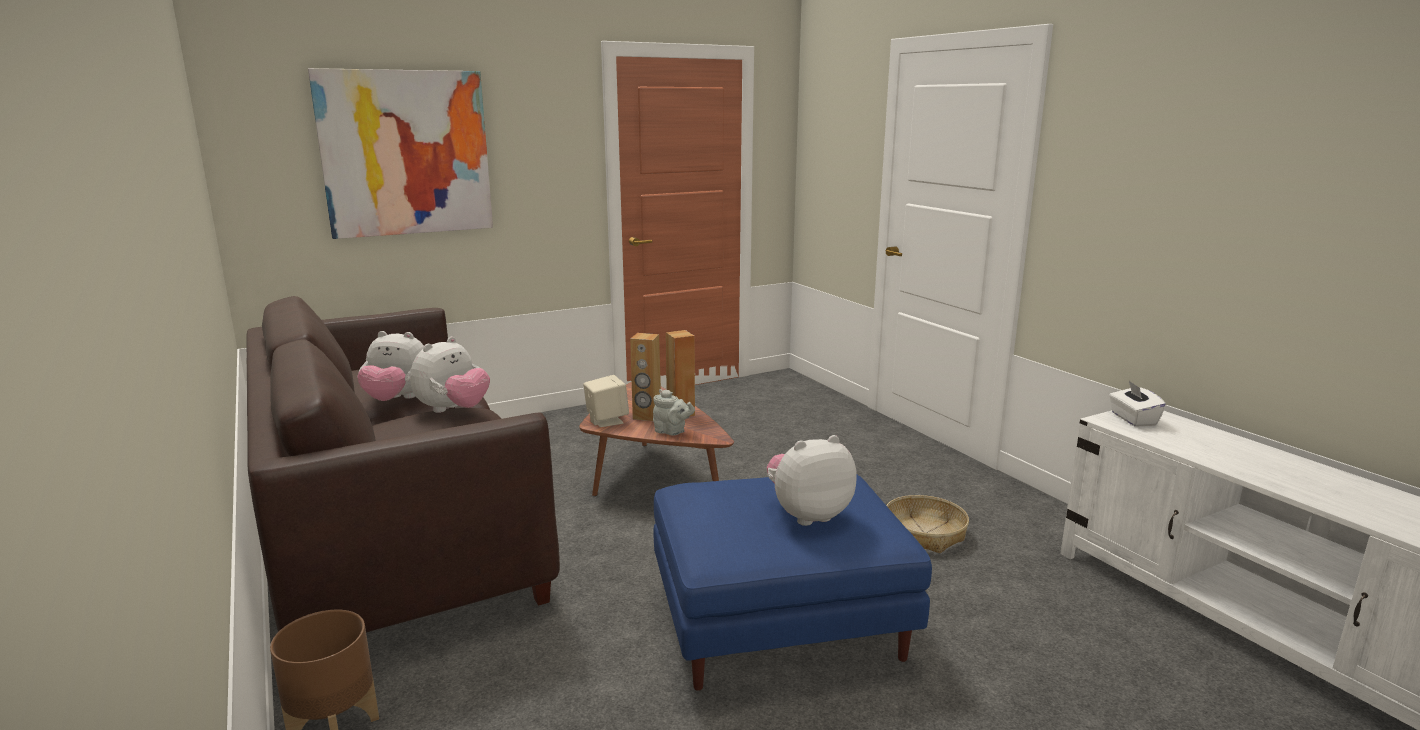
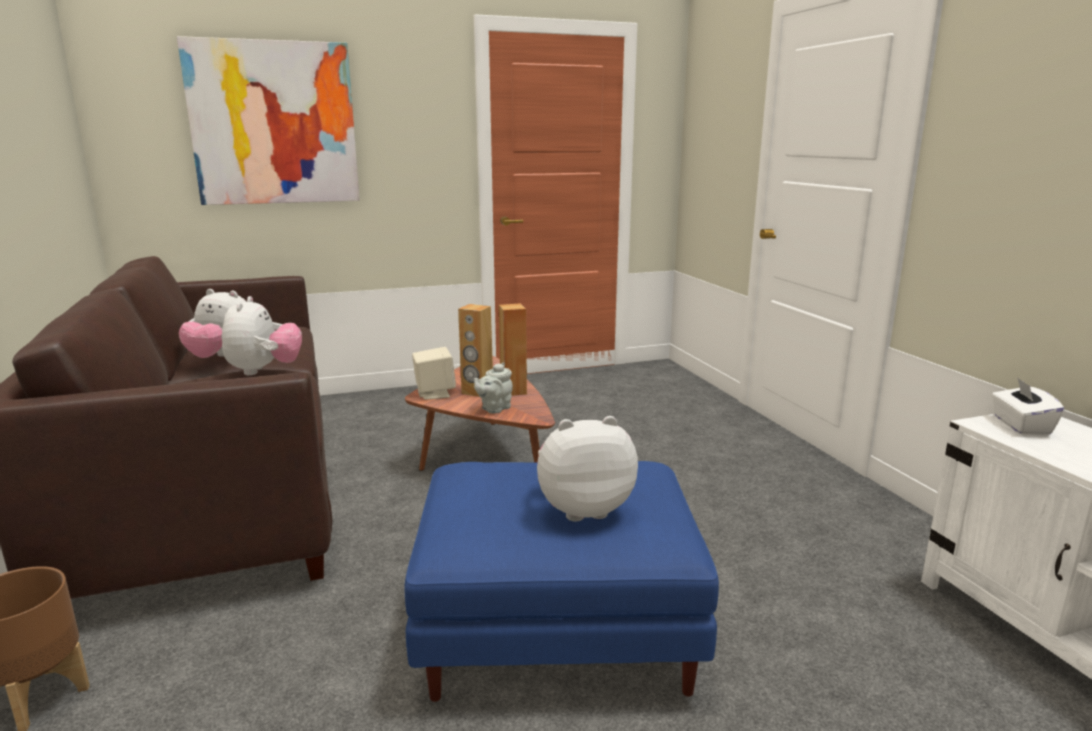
camera: 10 degrees right, 0 degrees up
(453, 410) = (264, 370): plush toy -> plush toy turned 45 degrees counterclockwise
(672, 432) = (494, 409): grey teapot -> grey teapot turned 90 degrees clockwise
(924, 534) = (760, 542): basket -> none

